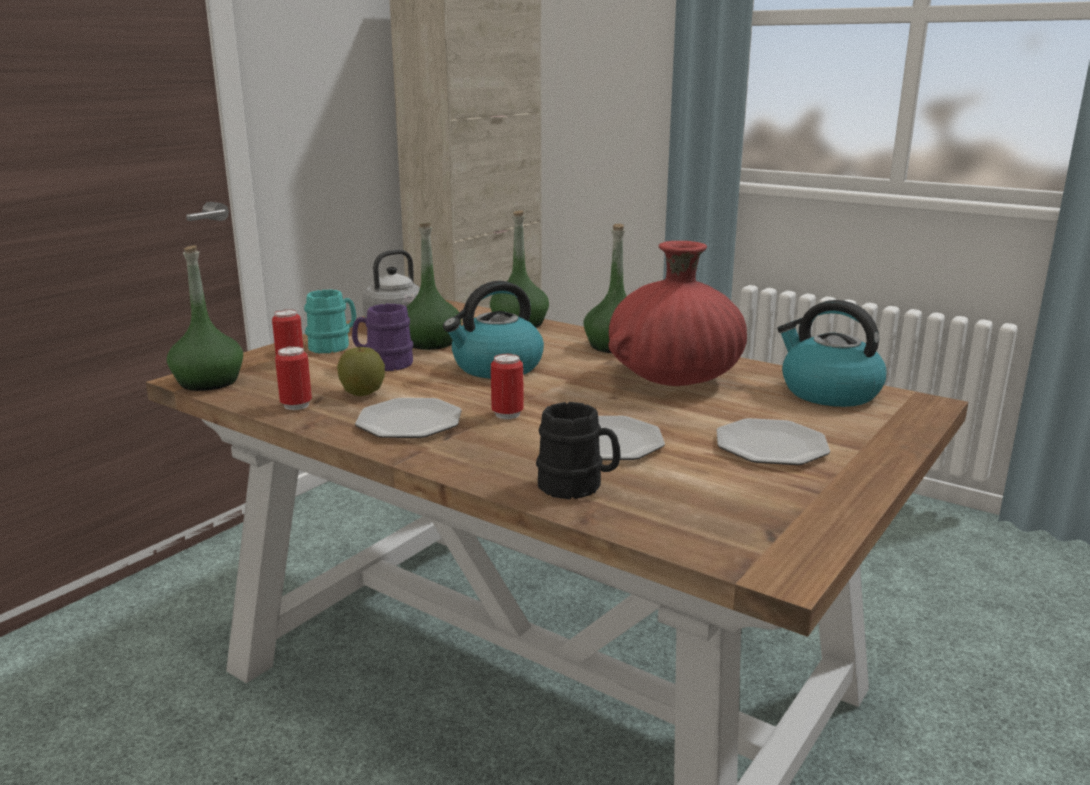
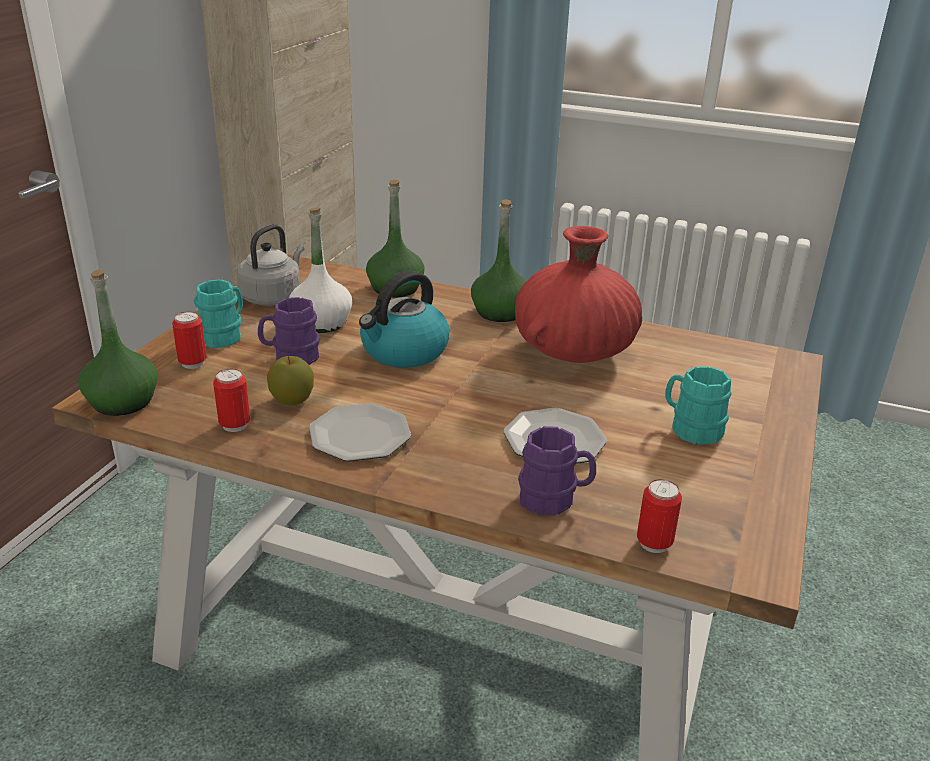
camera: 15 degrees left, 10 degrees up
(430, 343) = (321, 322): green bottle -> white bottle
(507, 414) = (446, 414): can -> can (654, 543)
(578, 487) = (554, 499): black mug -> purple mug
(769, 446) = (690, 429): plate -> turquoise mug
(828, 392) = (710, 356): kettle -> none

